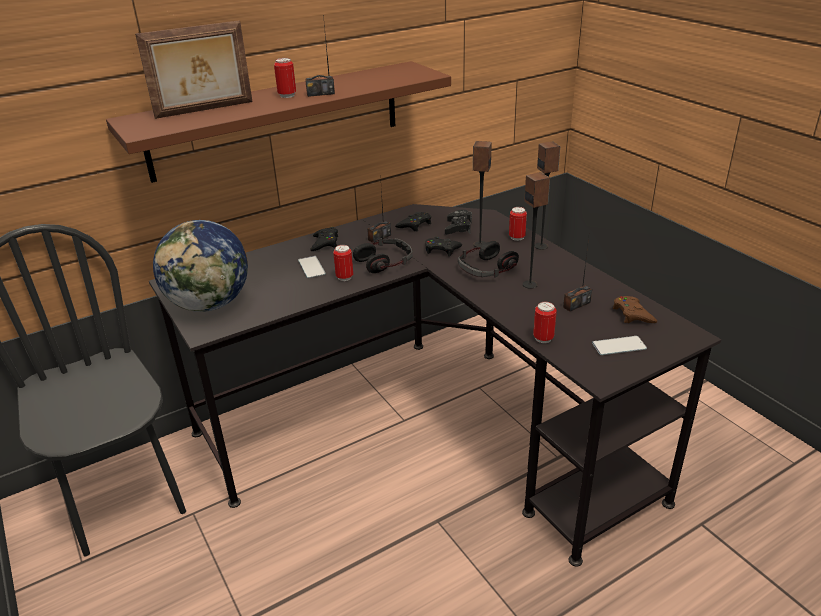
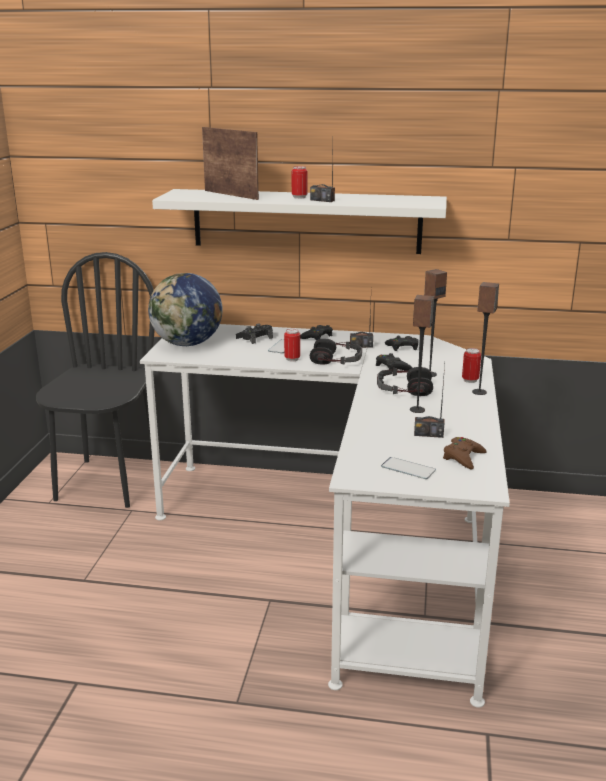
camera: 40 degrees right, 10 degrees down
(205, 110) = (232, 195): picture frame -> picture frame turned 150 degrees counterclockwise
(277, 120) = (306, 221): brown shelf -> white shelf
(428, 428) = (346, 542): black desk -> white desk
(458, 227) = (434, 359): black game controller -> black game controller (255, 338)
(543, 338) = (359, 441): can -> none

